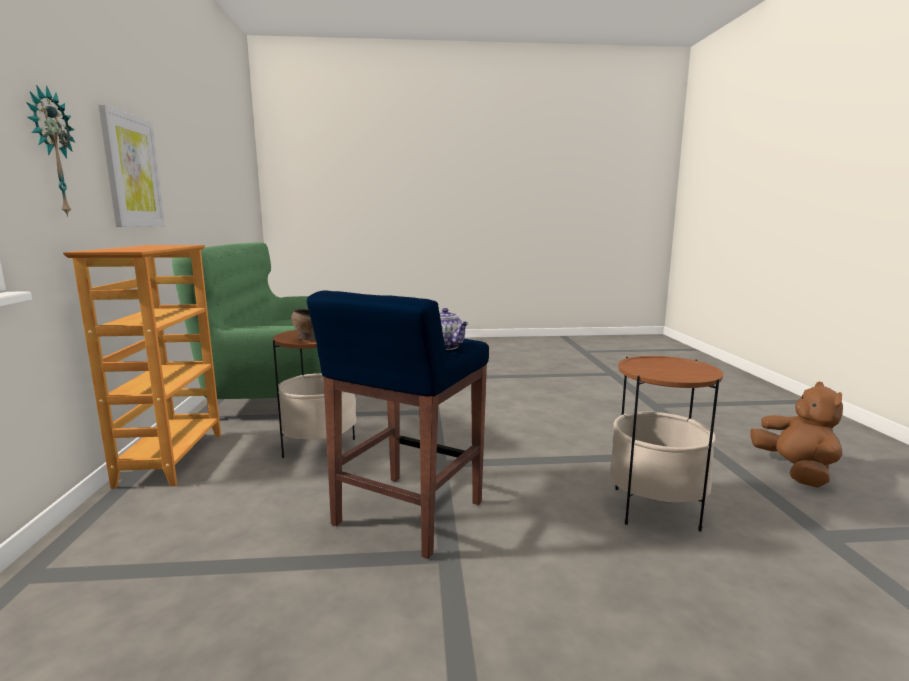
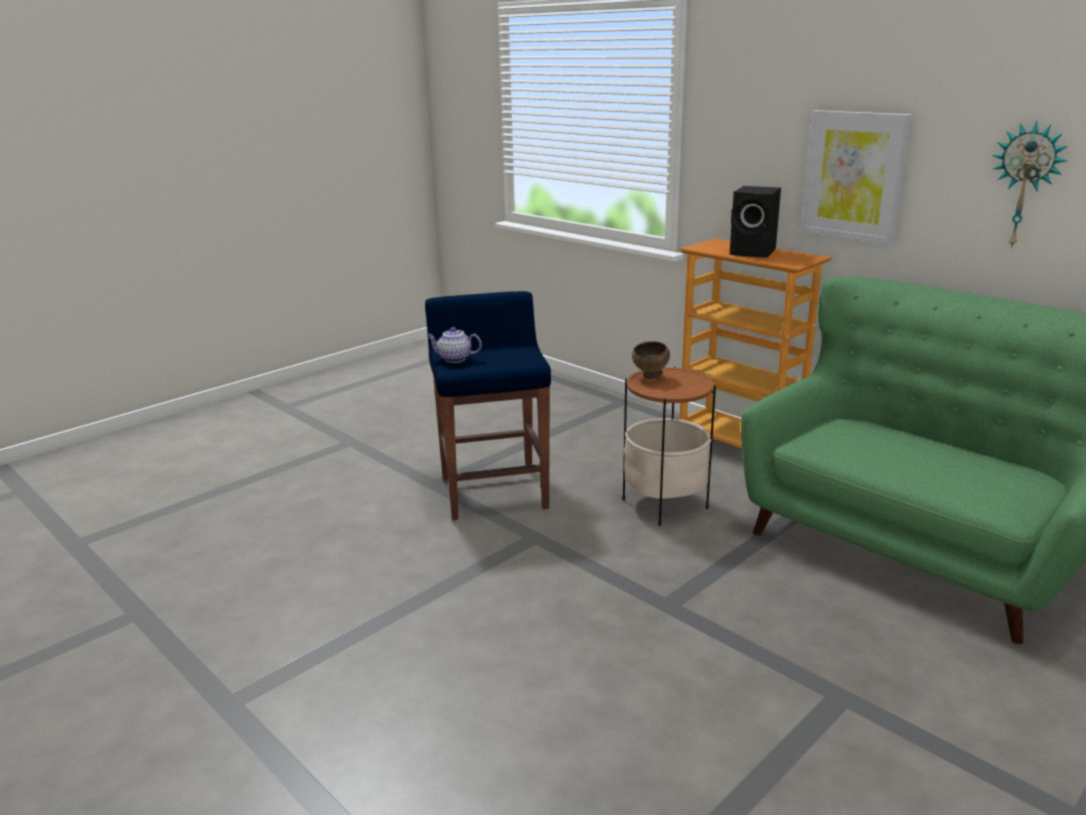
camera: 140 degrees right, 10 degrees up
(51, 153) = (740, 162): wall clock -> wall clock (1025, 186)
(145, 247) = (754, 252): none -> black speaker
(655, 508) = (299, 578): side table -> none
(795, 471) = (120, 713): brown plush toy -> none

